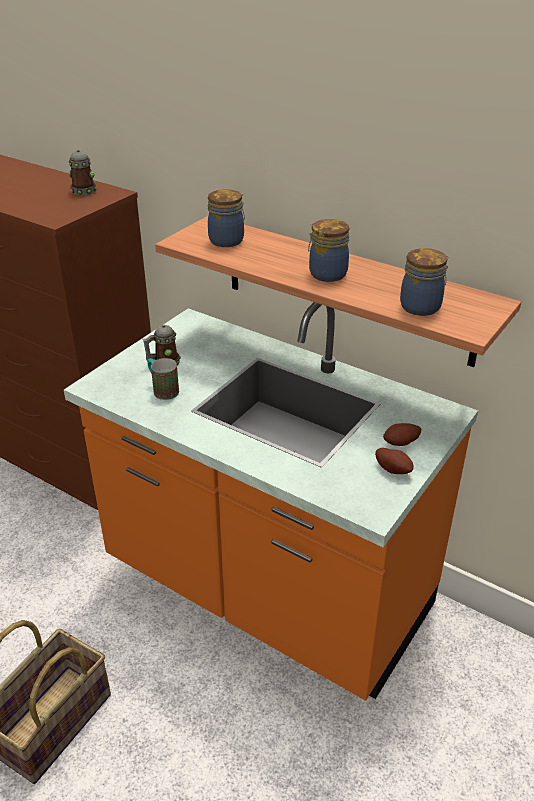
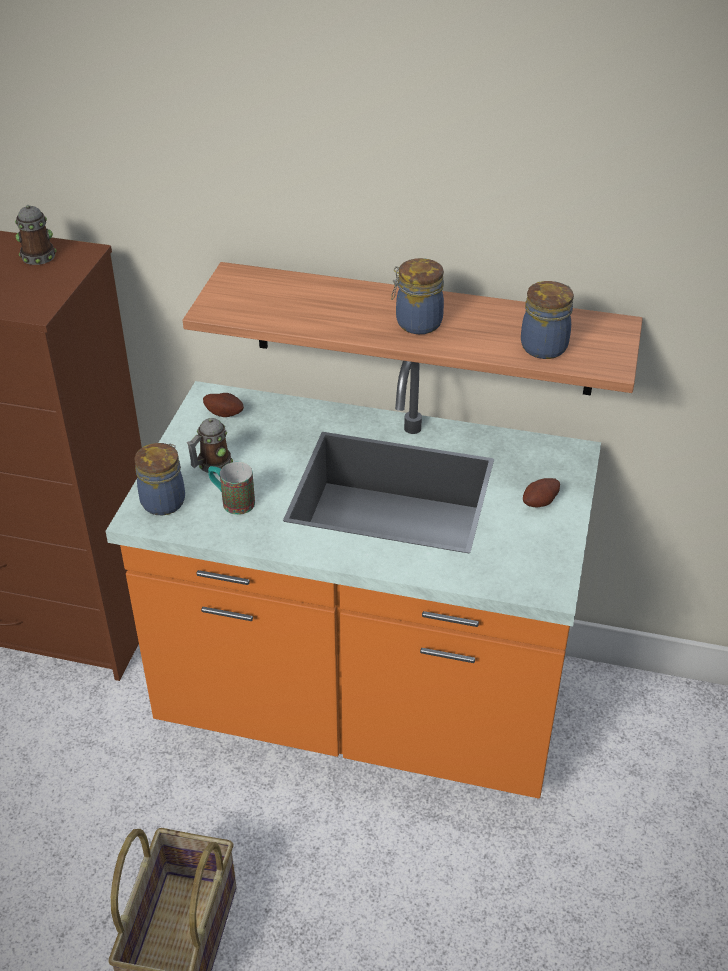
camera: 20 degrees left, 5 degrees up
(228, 240) = (270, 297): jar -> jar (164, 501)
(393, 469) = (547, 535): potato -> potato (224, 413)

